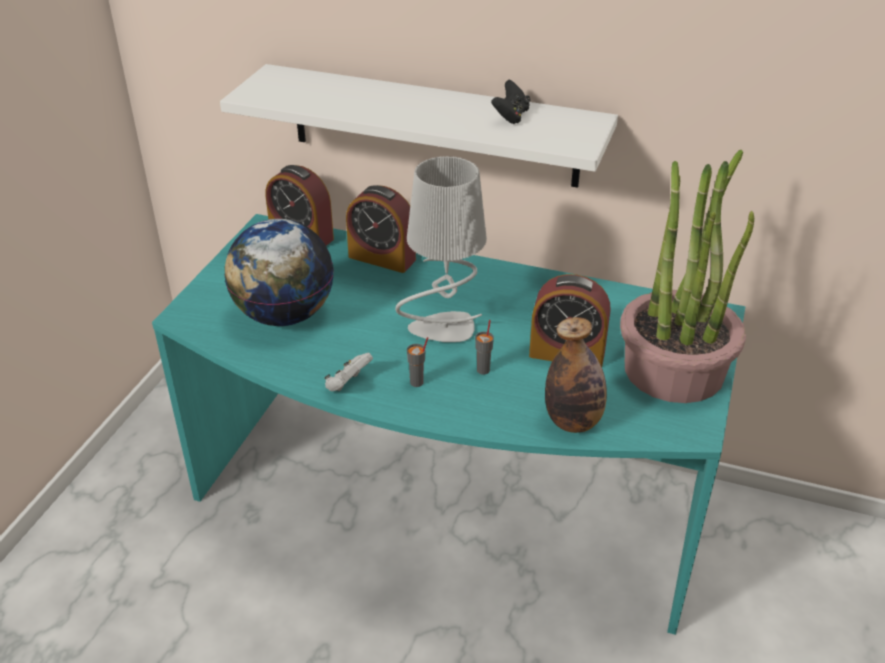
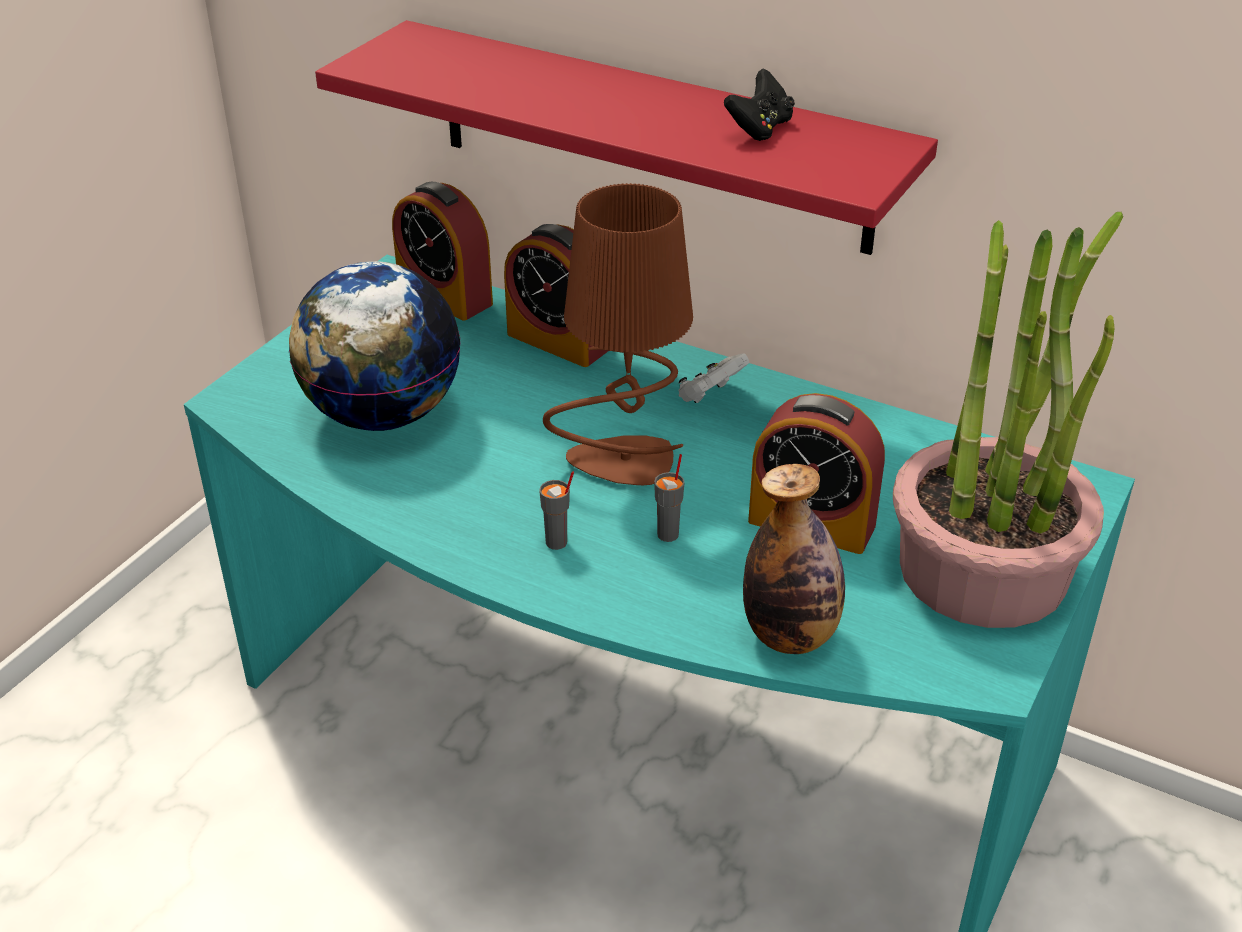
camera: 10 degrees right, 0 degrees up
(348, 384) = (448, 532): white game controller -> white game controller (710, 396)
(433, 126) = (650, 136): white shelf -> red shelf
(443, 330) = (622, 463): grey table lamp -> brown table lamp

